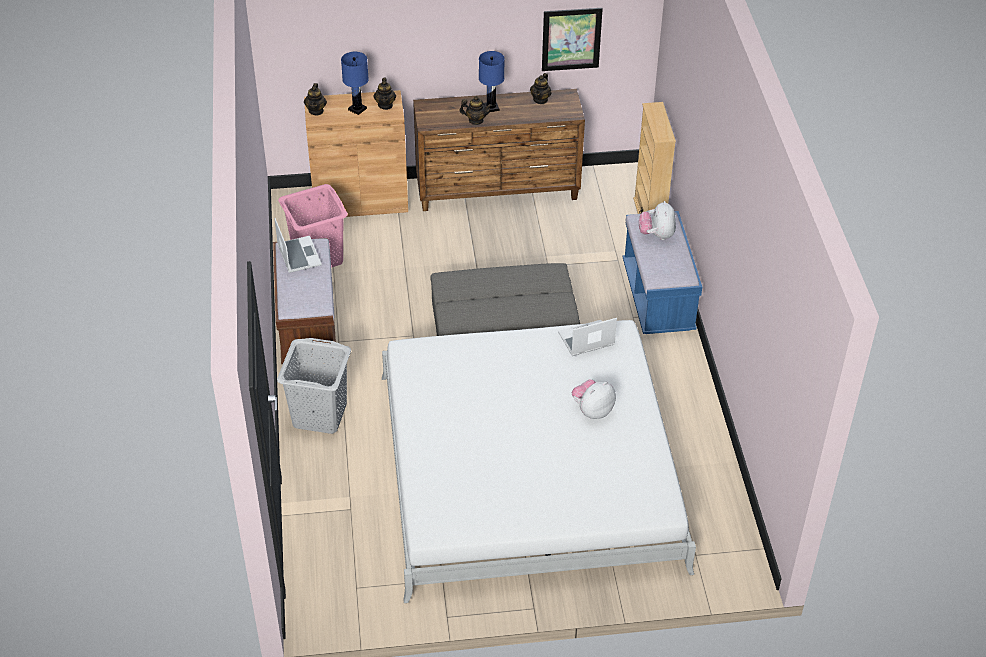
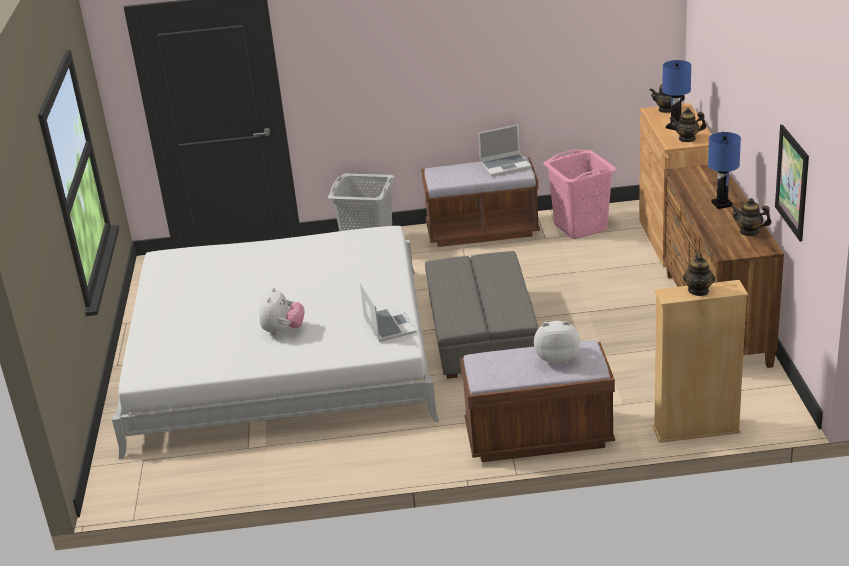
camera: 95 degrees right, 15 degrees down
(476, 120) = (693, 197): teapot -> teapot (698, 291)
(592, 410) = (283, 331): plush toy -> plush toy turned 45 degrees clockwise
(658, 298) = (538, 437): blue bench -> brown bench

